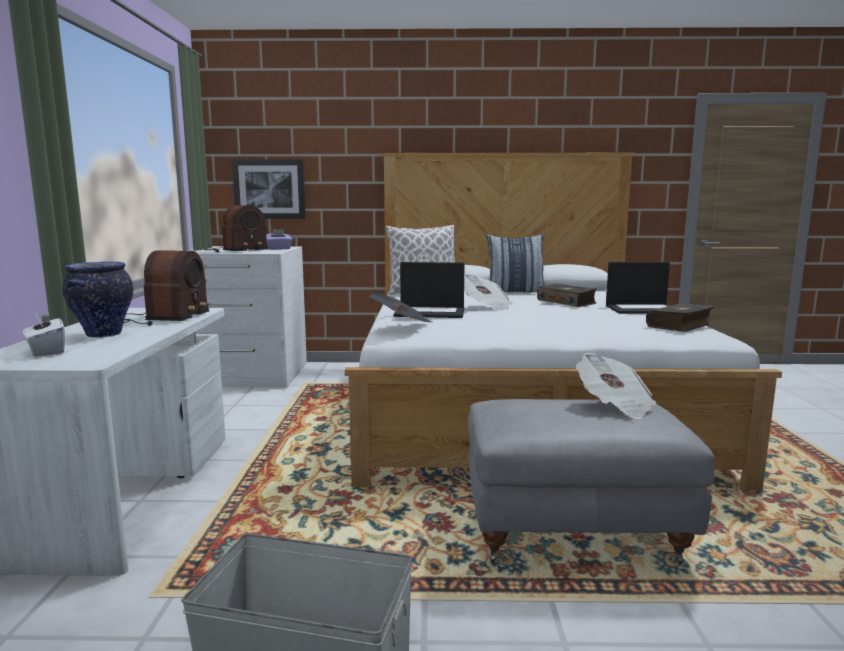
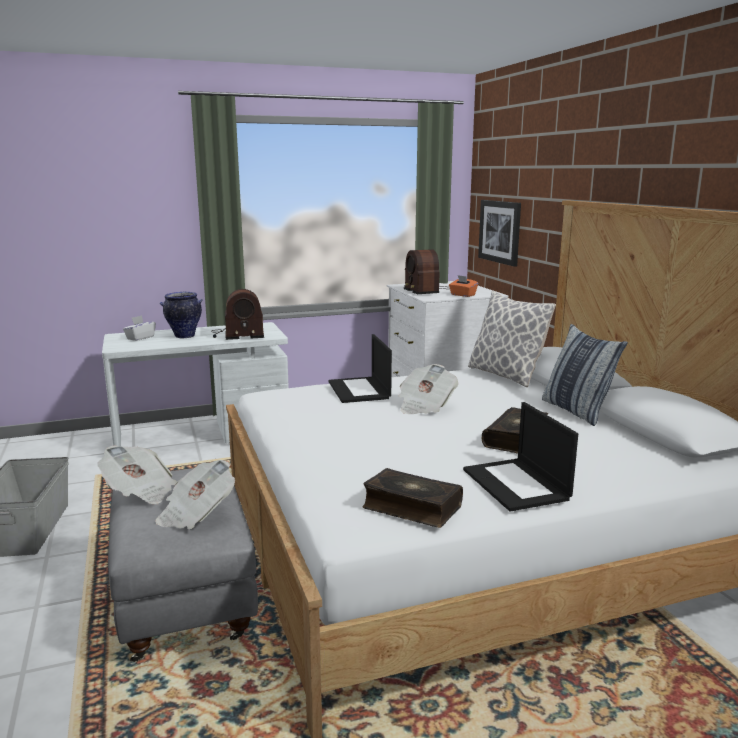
camera: 70 degrees right, 5 degrees up
(235, 250) = (426, 290): radio -> radio turned 45 degrees clockwise
(278, 249) = (462, 295): purple tissue box -> orange tissue box
(402, 325) = (294, 389): newspaper -> newspaper (140, 491)

